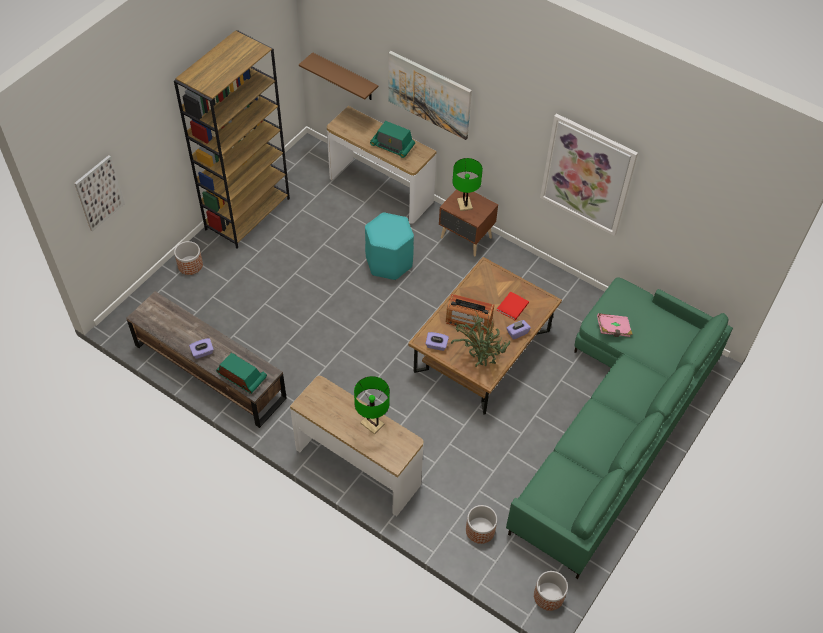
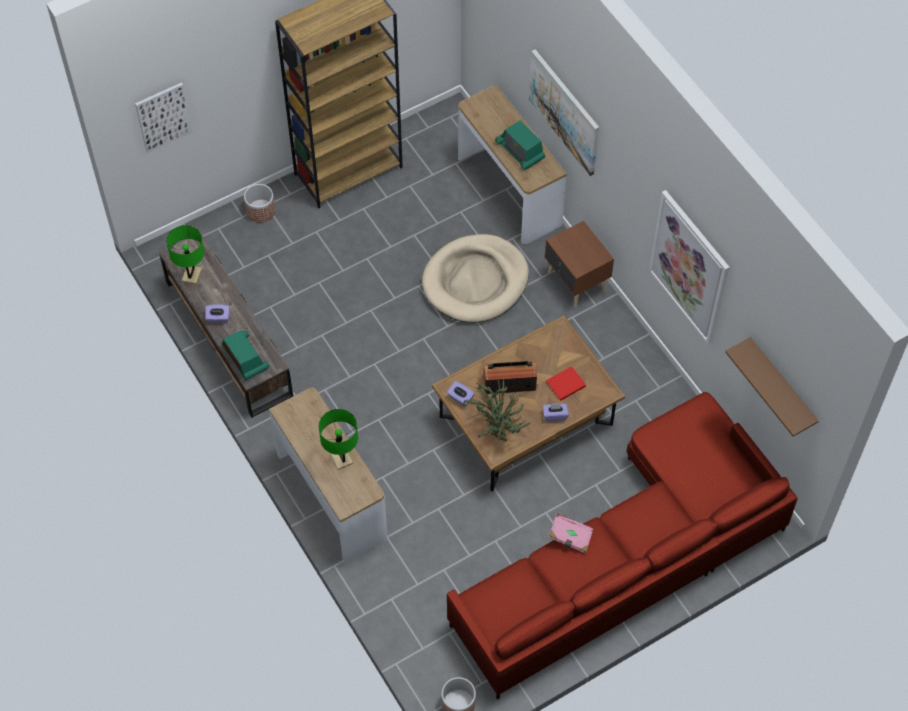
camera: 25 degrees right, 5 degrees up
(345, 77) = (496, 54): brown shelf -> brown shelf (781, 386)
(389, 262) = (475, 281): turquoise stool -> beige dog bed
(464, 204) = (575, 246): green table lamp -> green table lamp (192, 275)
(468, 320) = (509, 382): radio -> radio turned 135 degrees clockwise
(480, 530) = (423, 610): planter -> none
(613, 329) = (665, 450): pink book -> pink book (570, 537)
(615, 425) = (628, 557): green sofa -> red sofa

